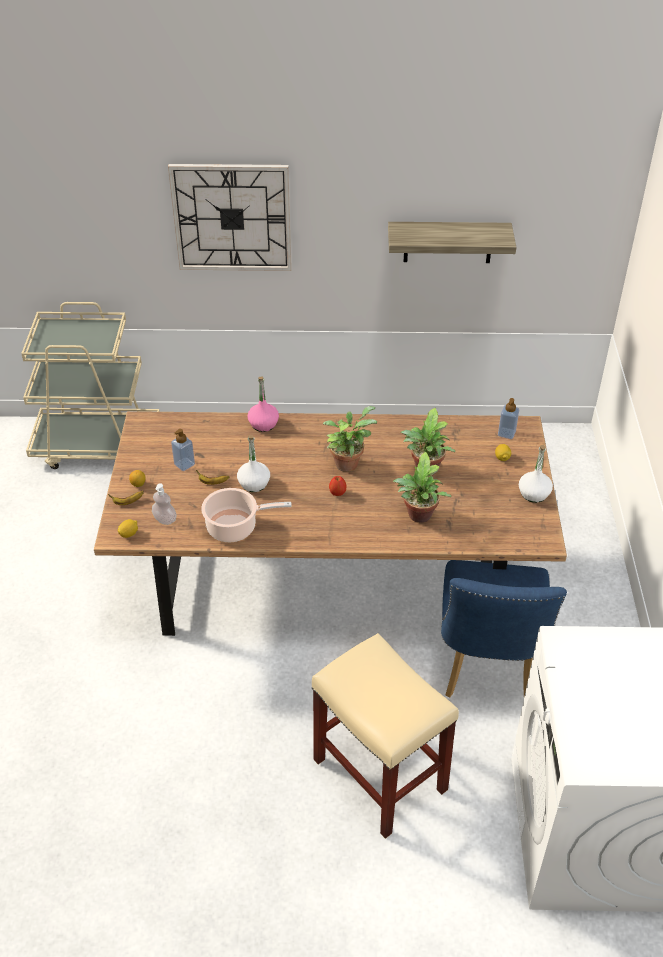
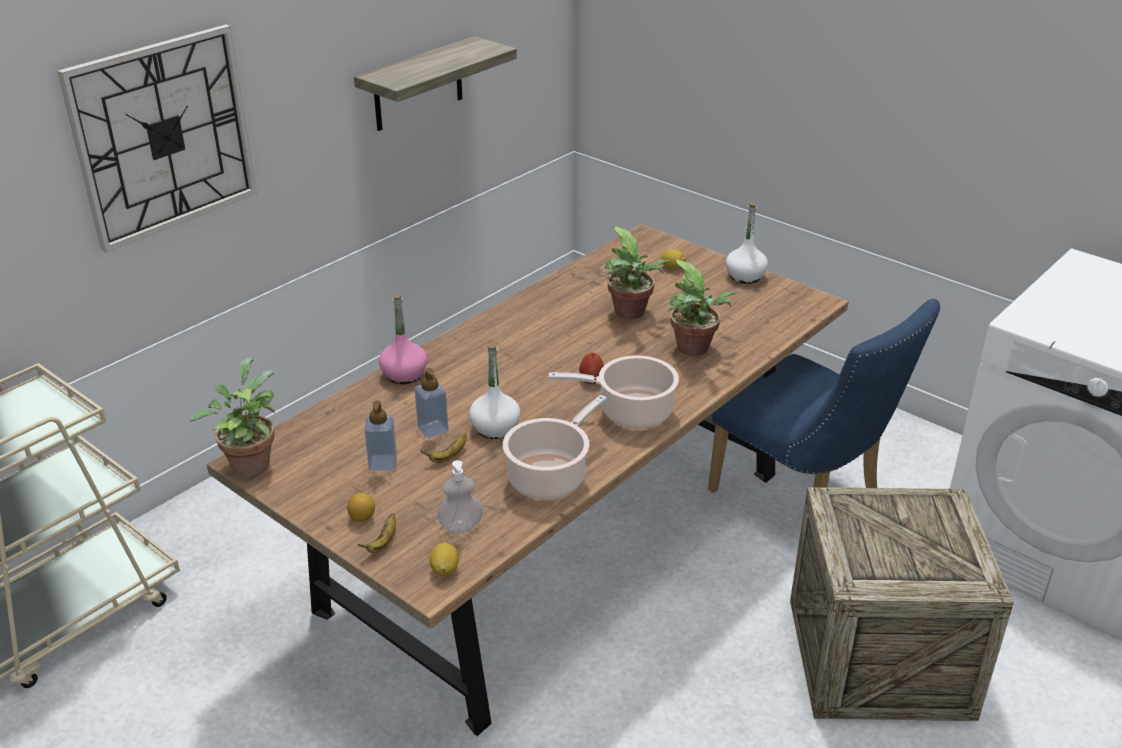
camera: 50 degrees left, 10 degrees down
(325, 525) = (631, 412): none -> cooking pot
(347, 462) = (551, 351): potted plant -> potted plant (249, 462)
(381, 775) = (878, 657): beige stool -> crate
(506, 433) = (641, 249): soap dispenser -> soap dispenser (433, 429)

